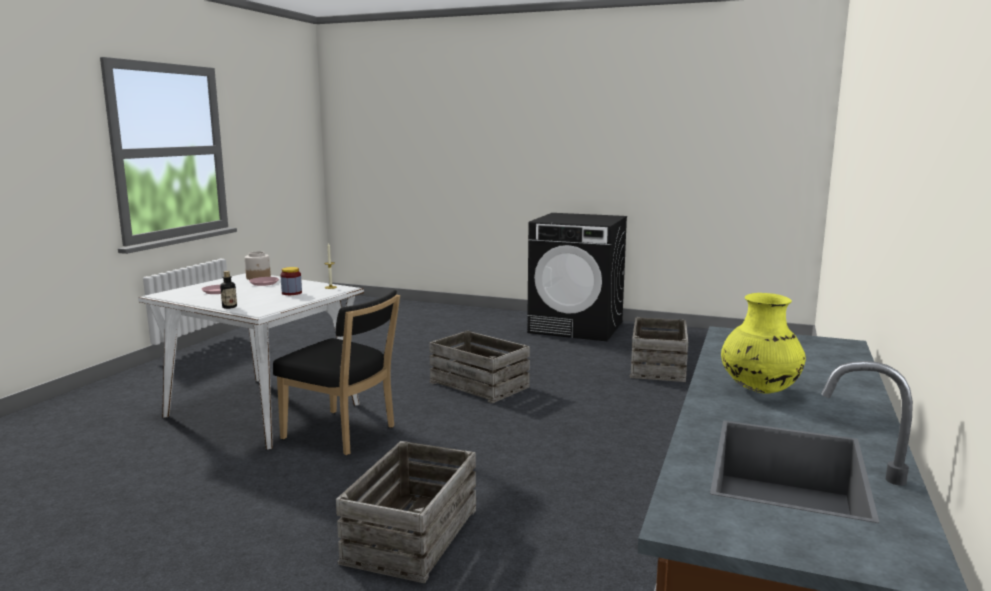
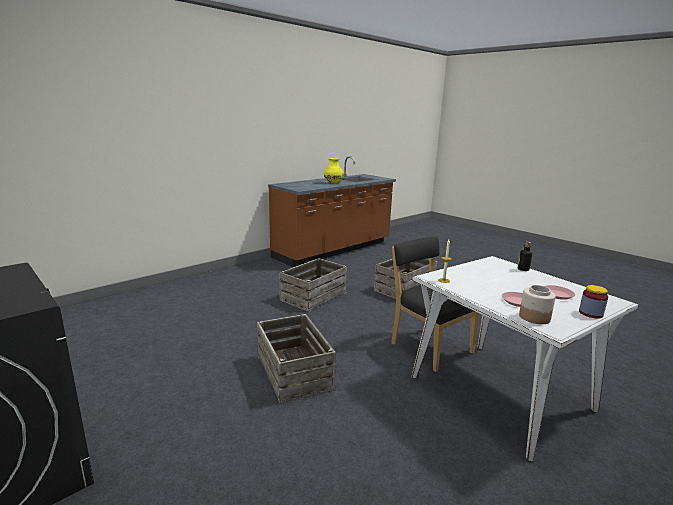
camera: 155 degrees left, 5 degrees up
(292, 293) = (479, 278): jar -> jar (590, 313)
(658, 366) = (118, 350): crate -> crate (313, 296)

